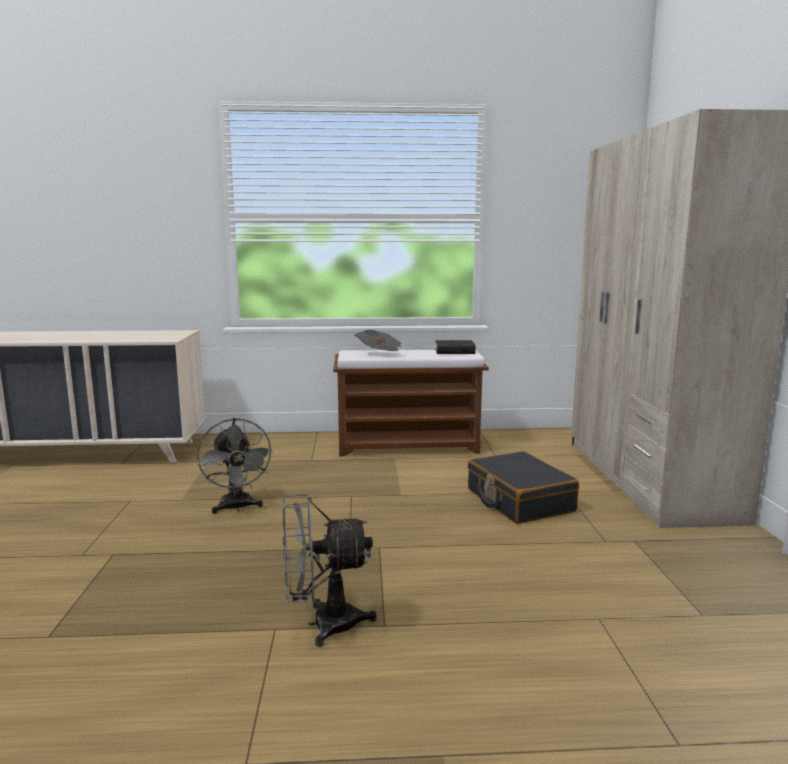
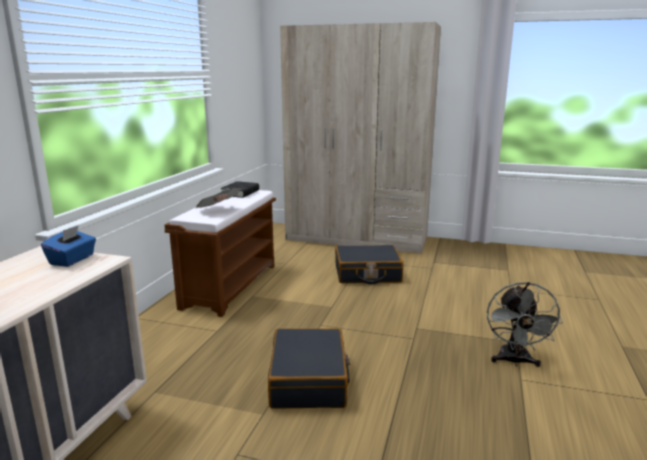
camera: 70 degrees left, 5 degrees up
(169, 336) = (72, 260): none -> blue tissue box
(237, 508) = (309, 380): grey fan -> black suitcase

